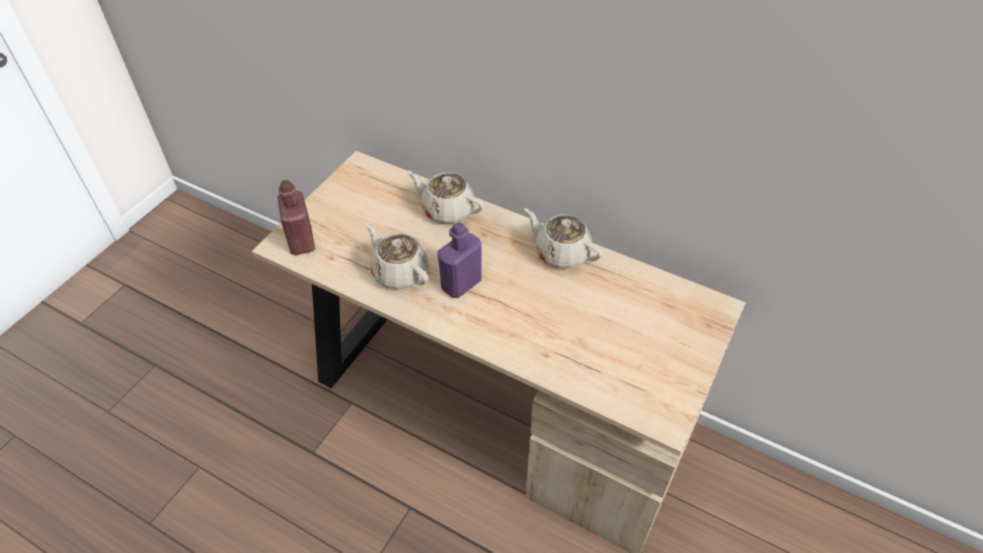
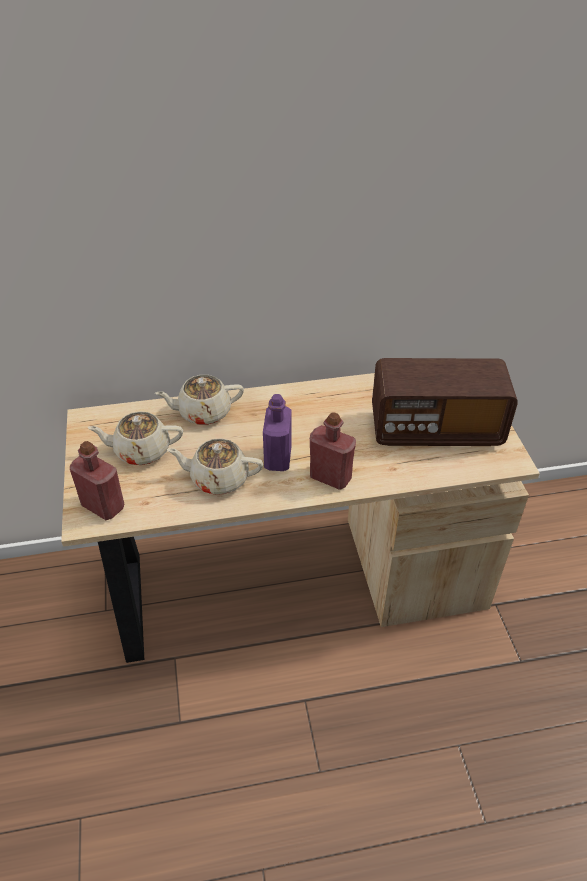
camera: 40 degrees left, 5 degrees down
(484, 327) = (330, 477): none -> red bottle
(561, 252) = (325, 395): beige teapot -> beige teapot (141, 451)
(626, 344) = (435, 429): none -> radio

